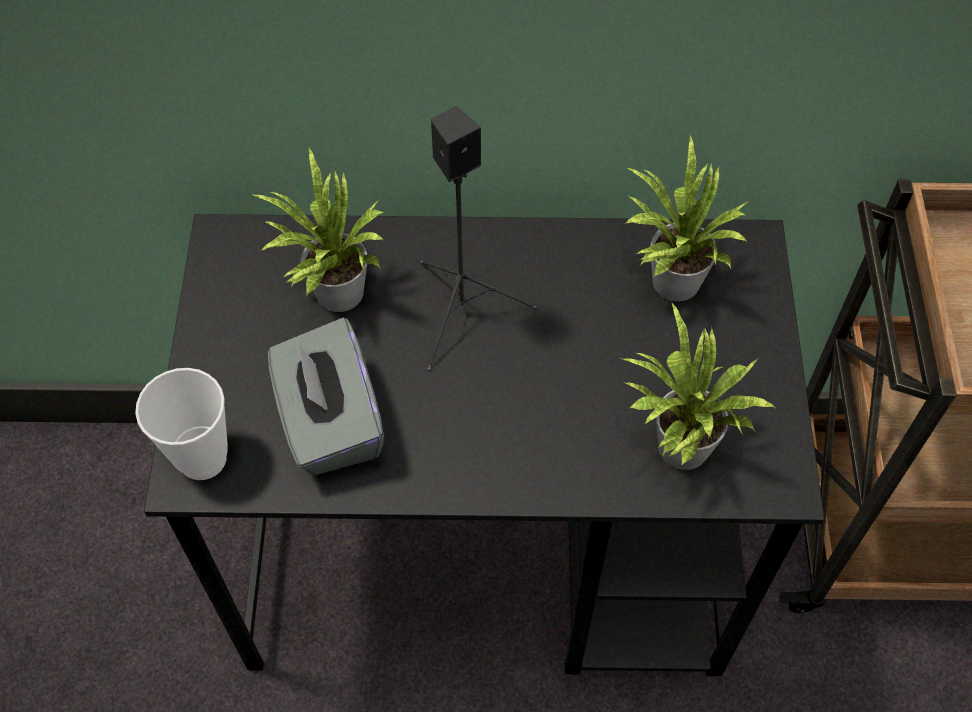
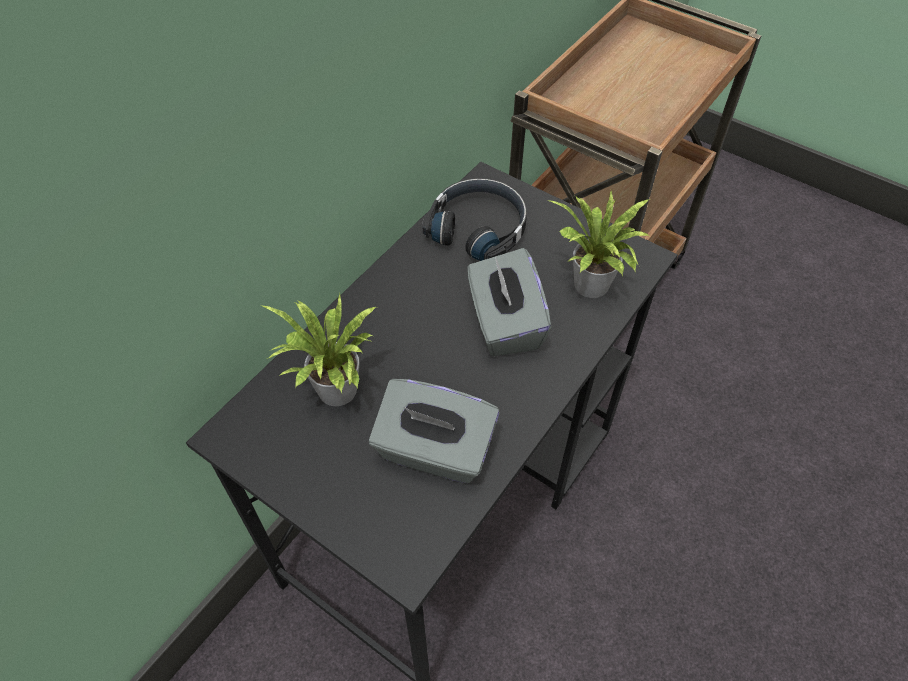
camera: 55 degrees left, 5 degrees down
(202, 458) = (400, 547): cup -> none
(463, 311) = (412, 332): black speaker -> none
(548, 390) = (504, 323): none -> grey tissue box
(669, 282) = (479, 228): potted plant -> black headphones

